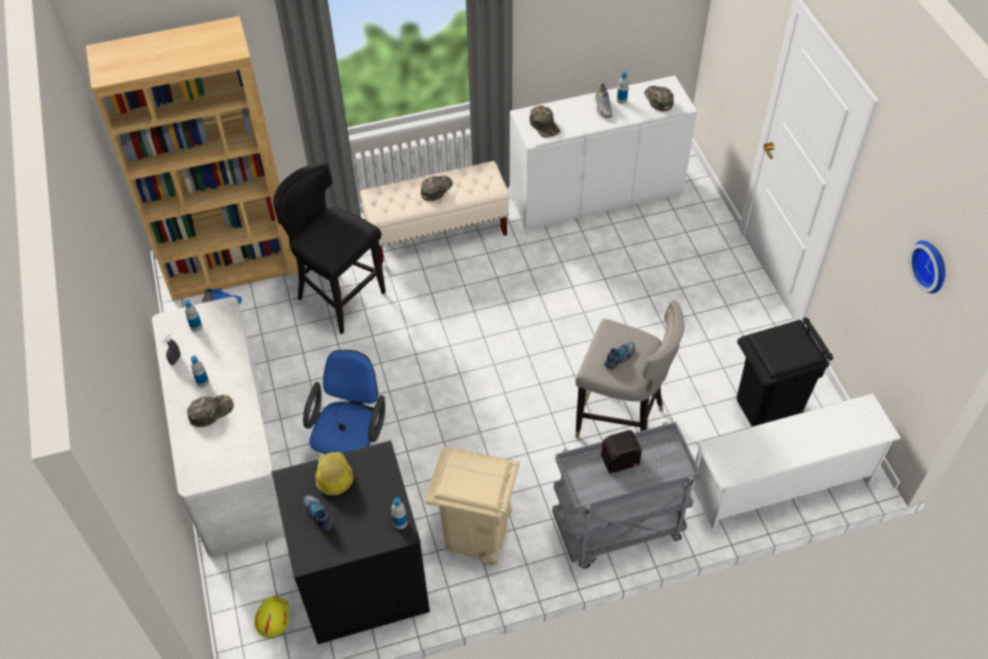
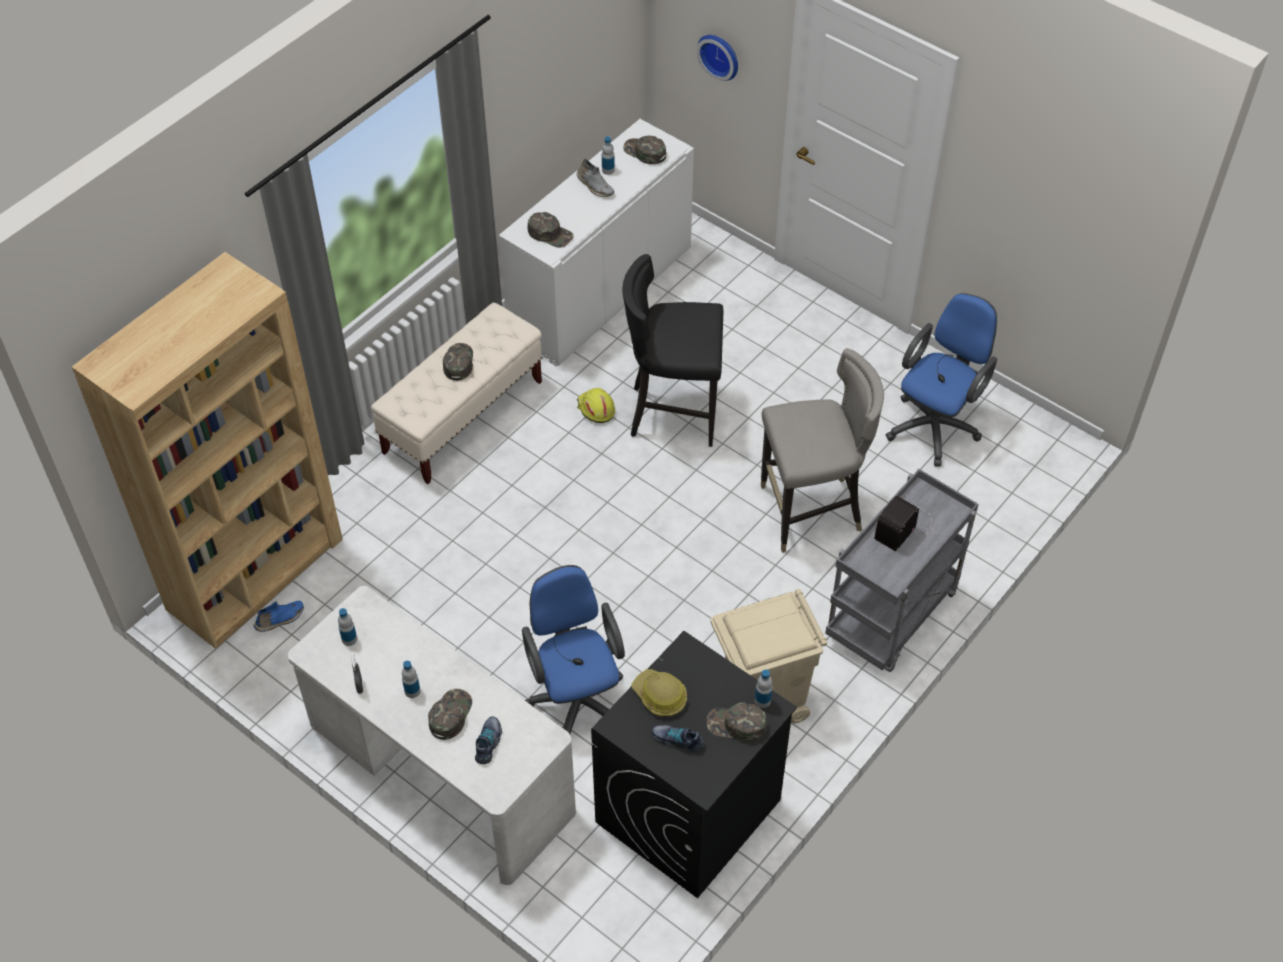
camera: 35 degrees left, 0 degrees up
(272, 618) = (629, 903): yellow hard hat -> yellow hard hat (595, 409)
(340, 297) = (413, 542): black stool -> black stool (673, 413)
(367, 529) = (736, 725): none -> green cap
(619, 358) = (814, 437): shoe -> shoe (488, 743)
(767, 407) = (936, 425): black trash can -> blue office chair
(781, 486) = (1004, 493): white shoe rack -> none
(931, 265) = (1084, 196): wall clock -> wall clock (720, 55)

